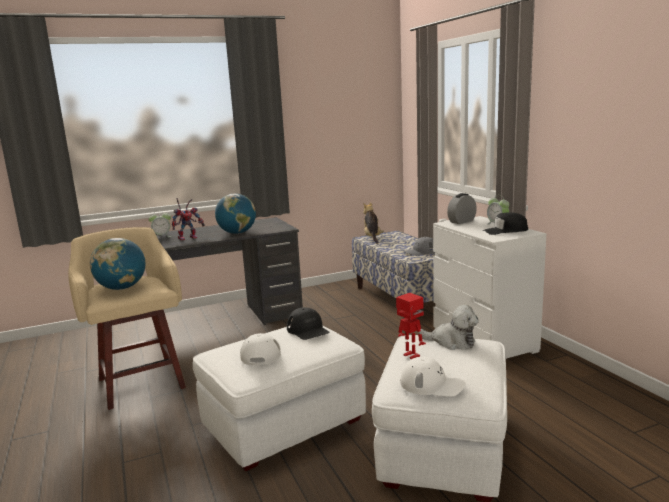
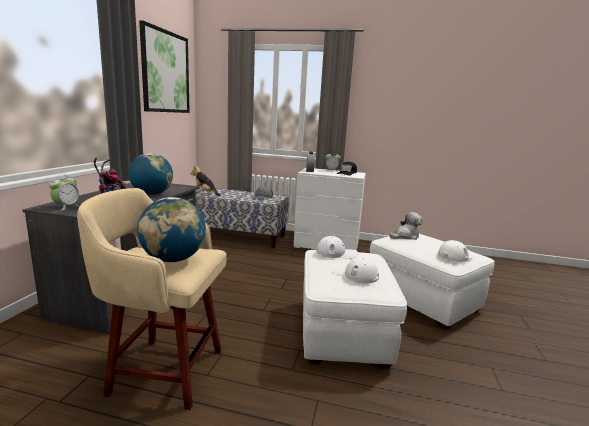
camera: 55 degrees left, 0 degrees up
(308, 330) = (336, 253): black cap -> white cap
(341, 96) = (165, 72): none -> picture
(410, 356) = (414, 247): toy robot -> none

